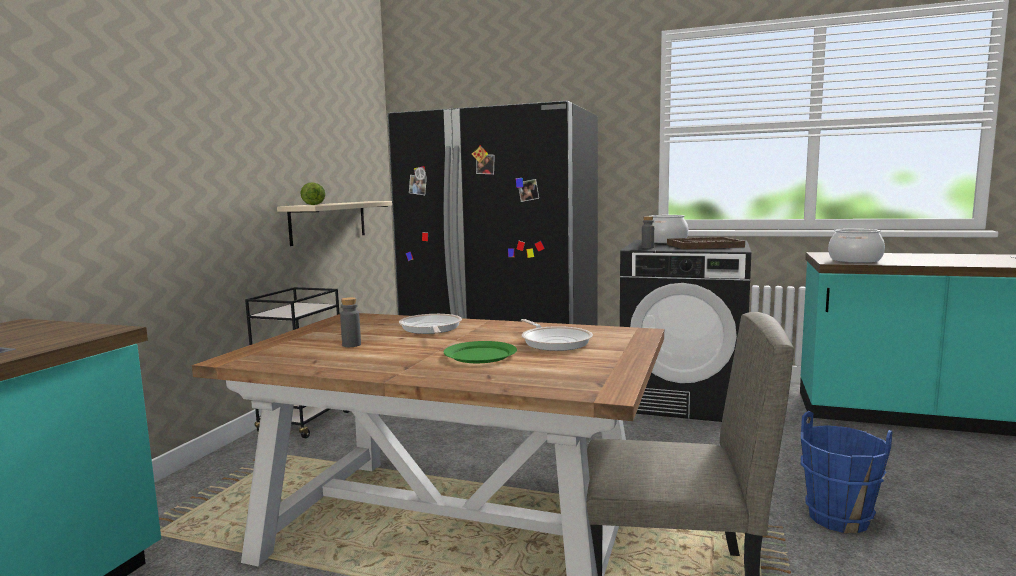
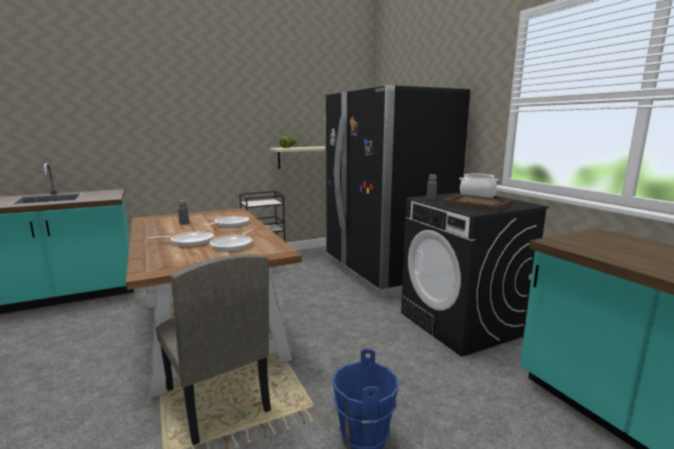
camera: 45 degrees right, 5 degrees up
(479, 355) = (189, 241): green plate -> frying pan
(854, 260) = (585, 245): cooking pot -> none

